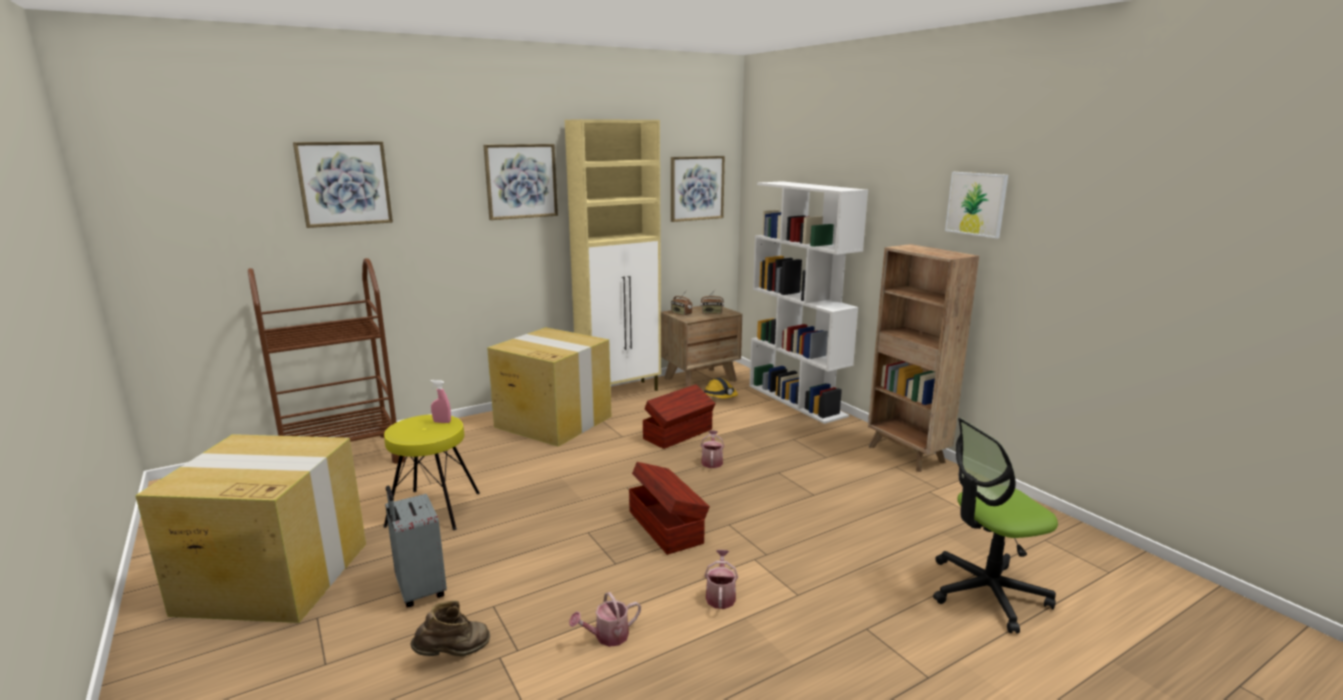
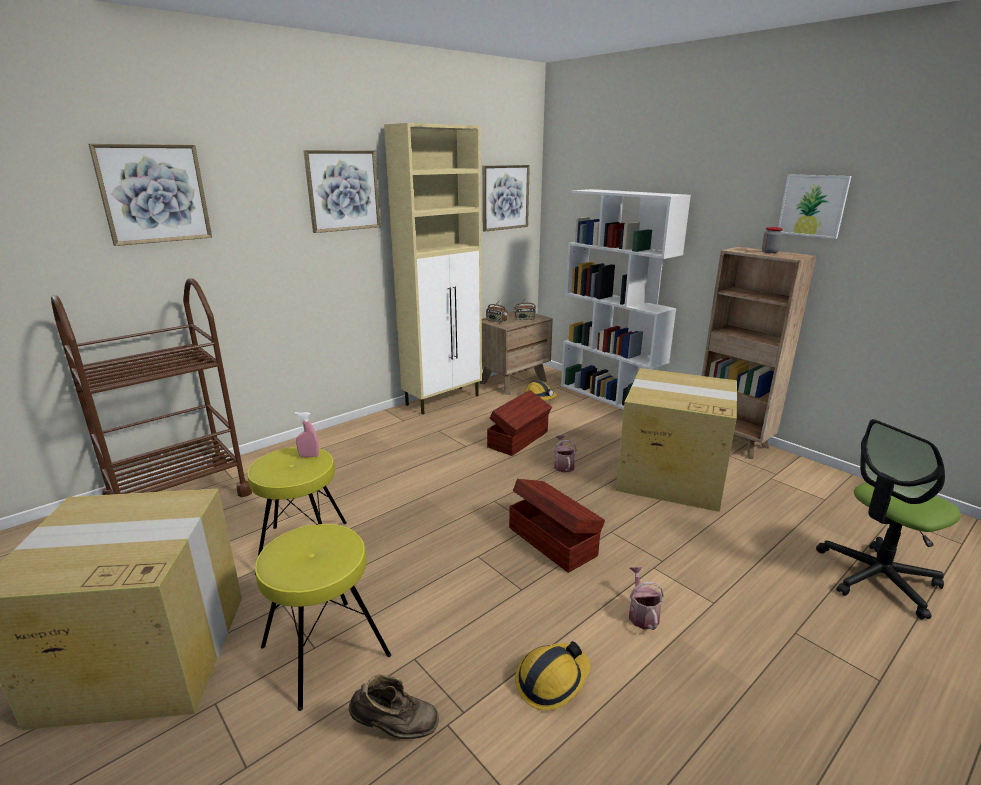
camera: 10 degrees left, 5 degrees up
(419, 591) = (324, 651): grey suitcase -> yellow stool
(454, 654) = (395, 729): brown boot -> brown boot turned 45 degrees clockwise
(552, 421) = (390, 435): cardboard box -> cardboard box (669, 476)
(607, 637) = (552, 680): watering can -> hard hat
(933, 250) = (769, 252): none -> jar

